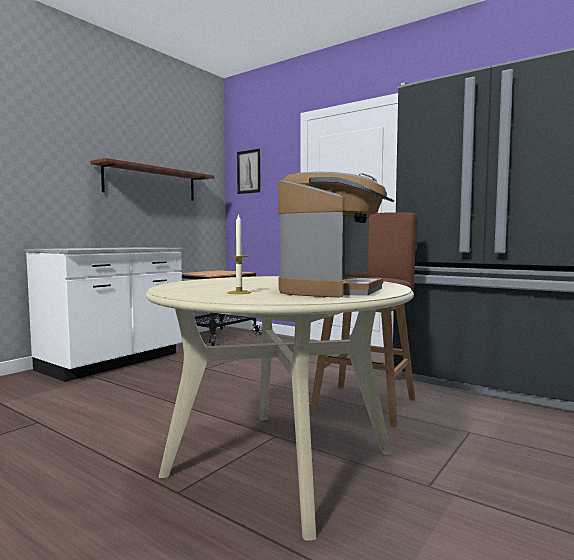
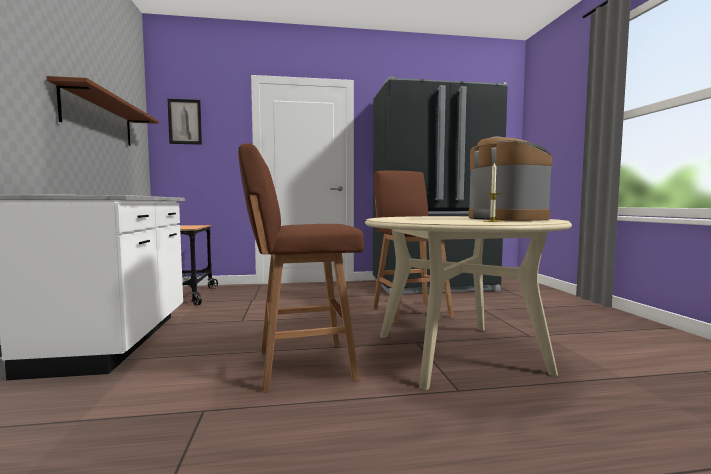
camera: 45 degrees left, 0 degrees up
(146, 417) = (301, 365): none -> brown stool

